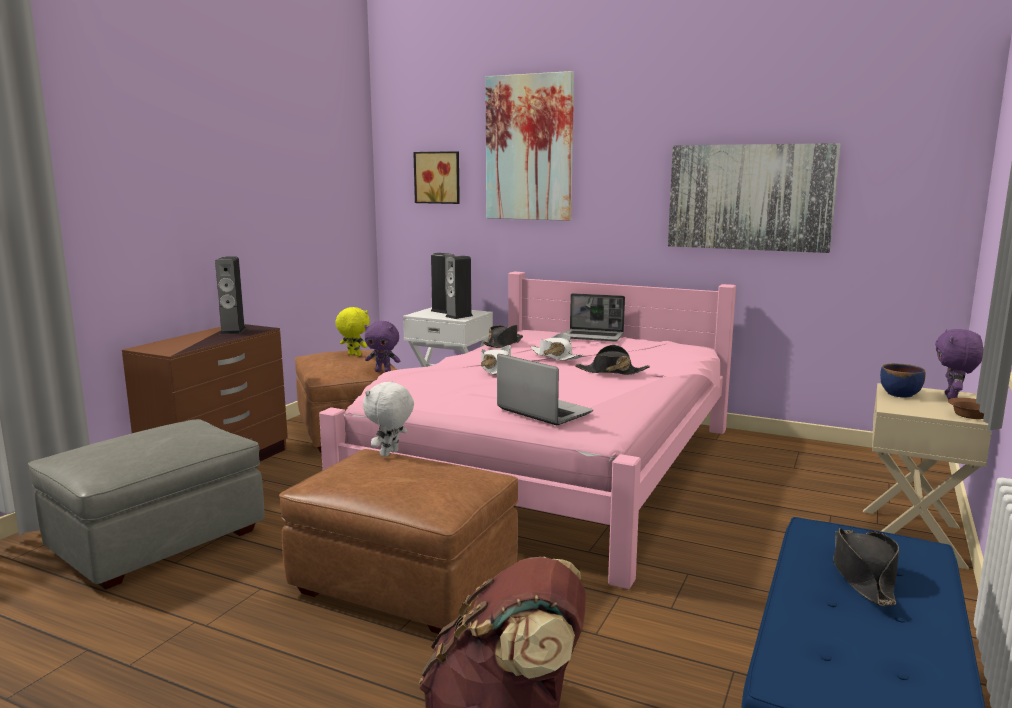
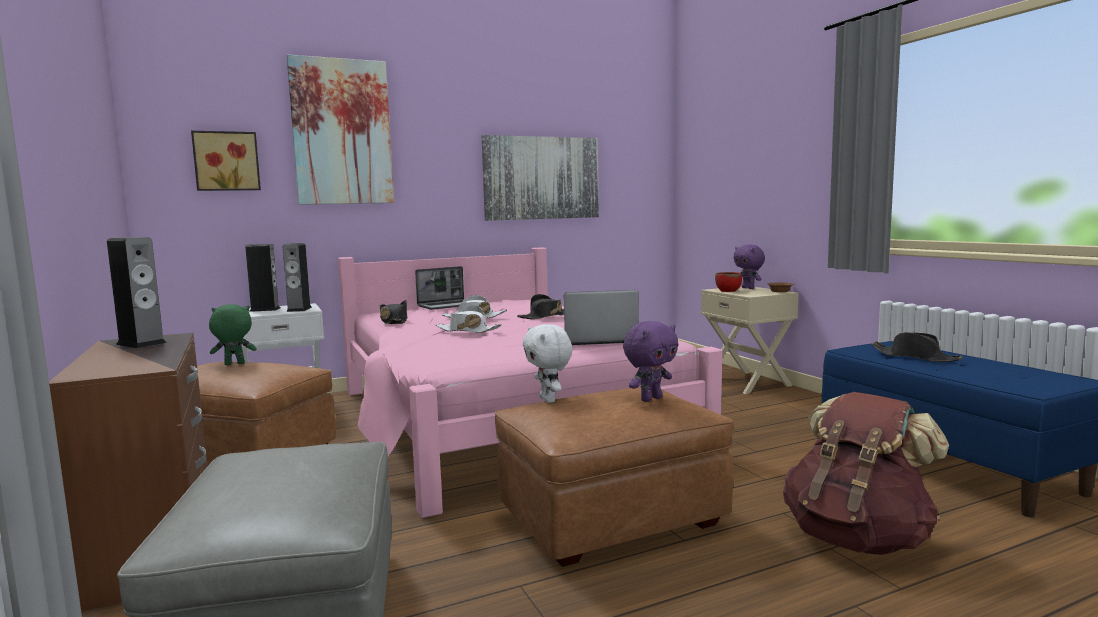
camera: 50 degrees left, 5 degrees down
(353, 355) = (234, 364): yellow plush toy -> green plush toy
(383, 371) = (307, 368): purple plush toy -> purple plush toy (650, 399)
(900, 394) = (728, 291): blue bowl -> red bowl

